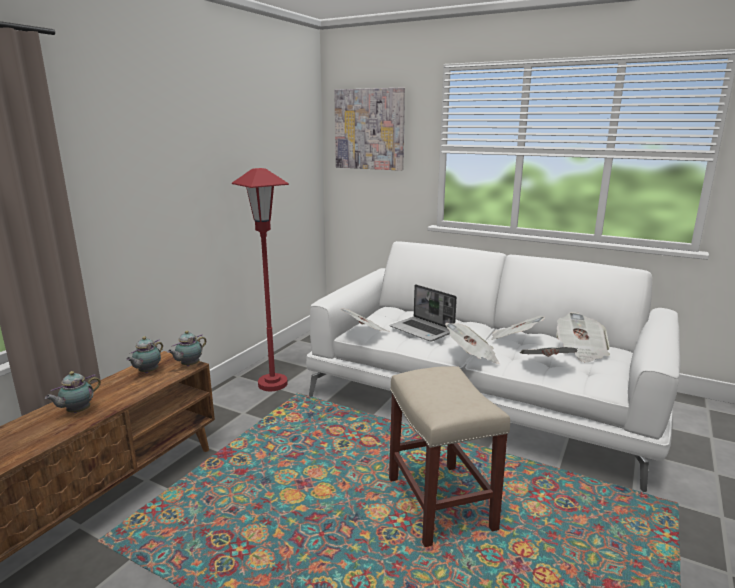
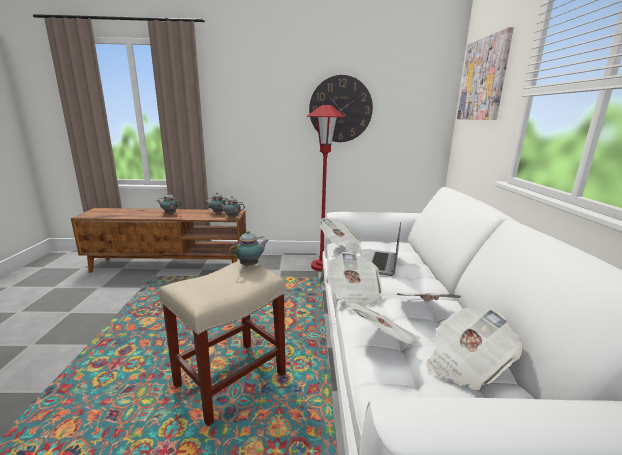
camera: 60 degrees right, 0 degrees up
(235, 168) = (340, 109): none -> wall clock
(425, 371) = (250, 265): none -> teapot

